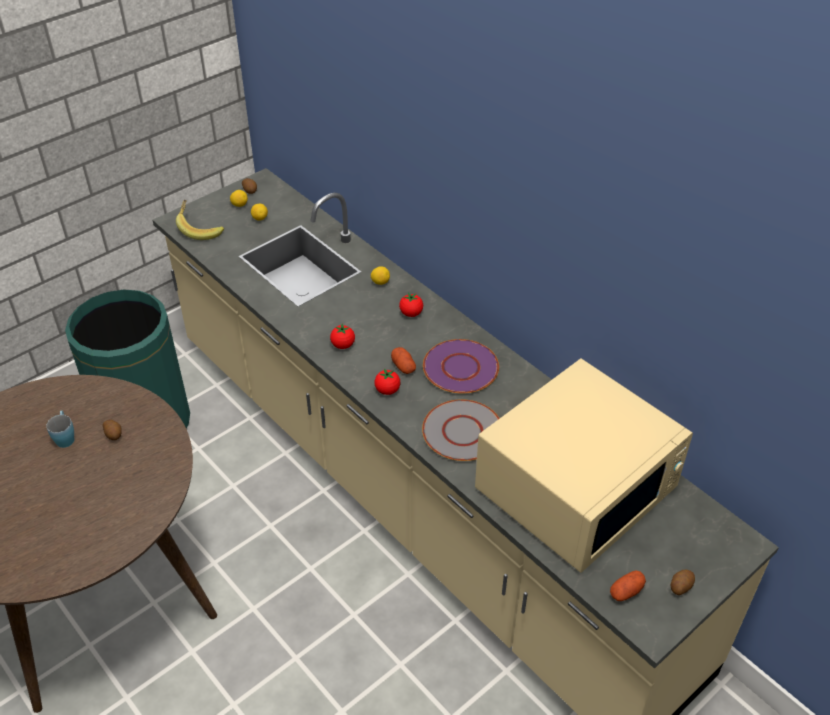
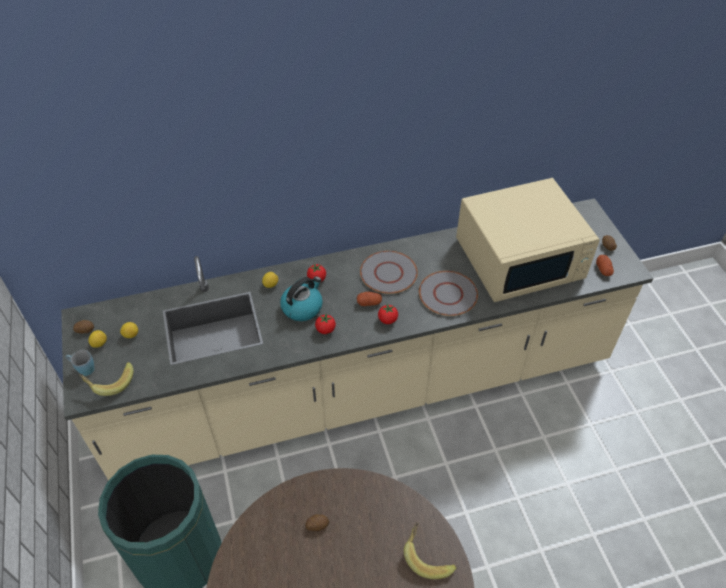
camera: 65 degrees left, 5 degrees up
(65, 437) = (299, 566): blue mug -> blue mug (83, 369)
(107, 535) = (428, 556): none -> banana
(363, 316) = (302, 307): none -> kettle
(460, 367) = (388, 273): purple plate -> grey plate
(577, 488) = (520, 259): beige microwave -> beige microwave turned 90 degrees clockwise

